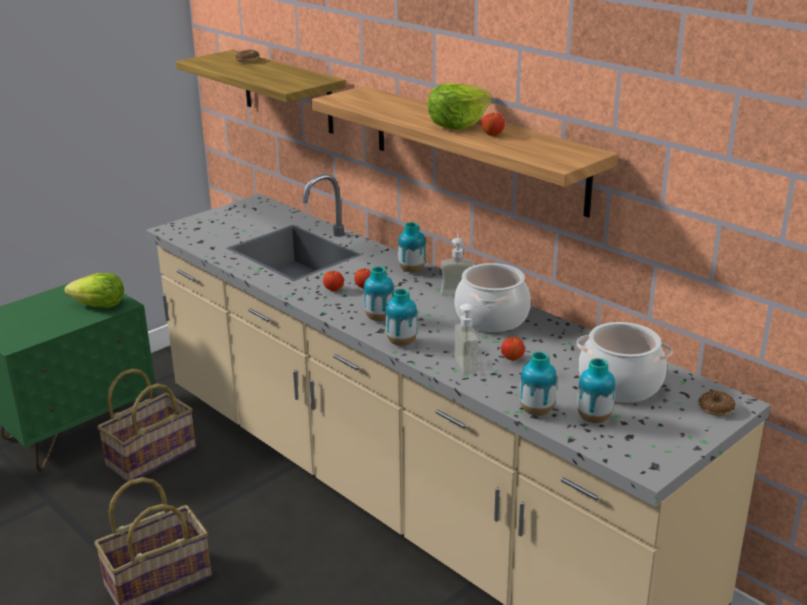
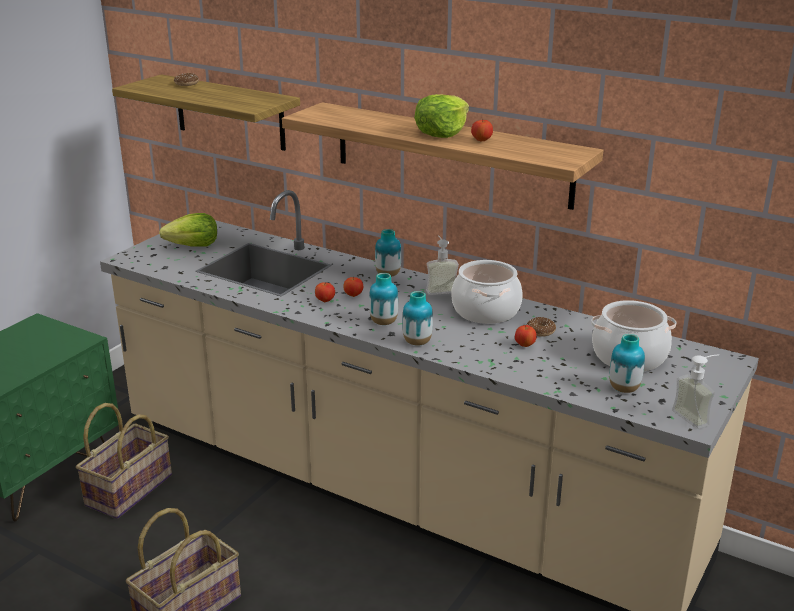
camera: 15 degrees left, 0 degrees up
(99, 305) = (60, 343): lettuce -> lettuce (193, 246)
(473, 364) = (493, 354): soap dispenser -> soap dispenser (696, 416)
(536, 411) = (572, 389): vase -> none
(716, 408) = (718, 367): donut -> donut (540, 331)

